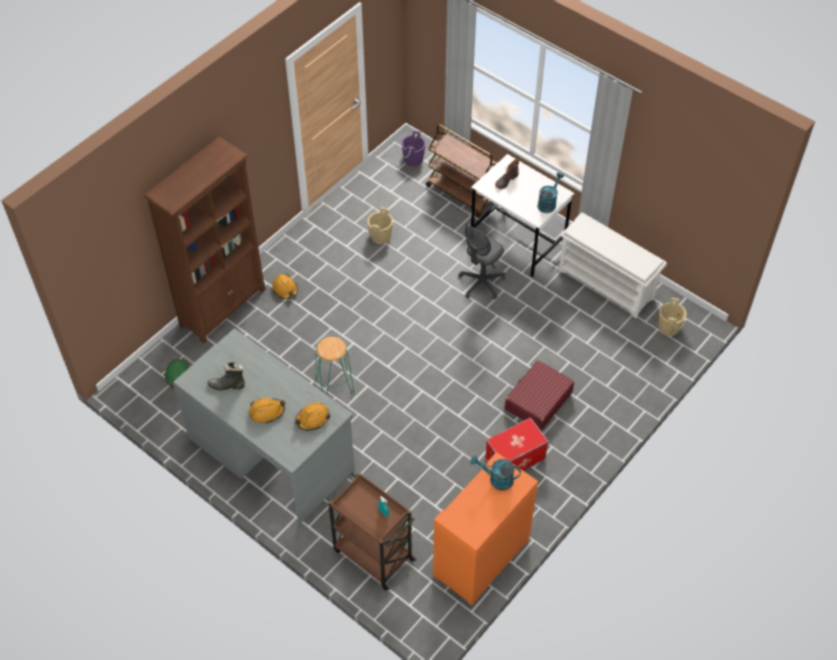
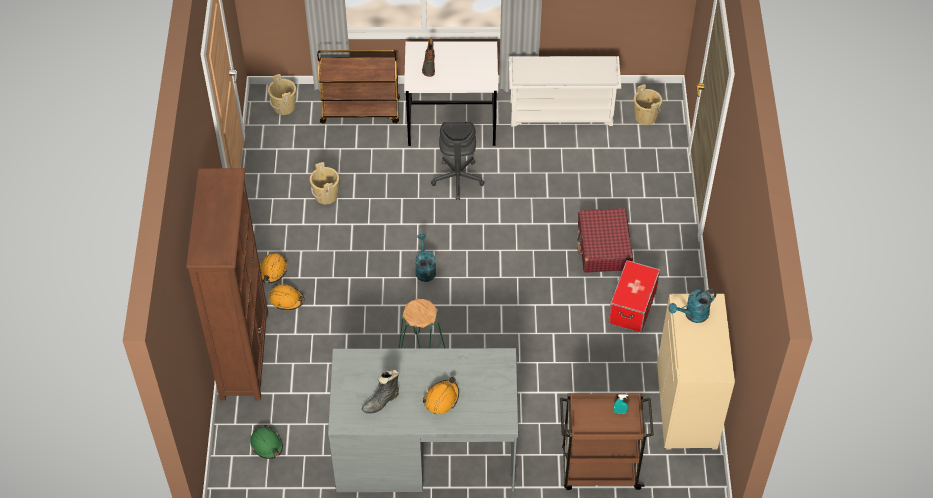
camera: 40 degrees left, 0 degrees up
(312, 419) = (487, 376): orange hard hat -> orange hard hat (272, 271)
(413, 159) = (284, 106): purple bucket -> beige bucket
(482, 558) = (687, 406): orange cabinet -> beige cabinet
(548, 203) = (484, 63): turquoise watering can -> turquoise watering can (424, 269)

